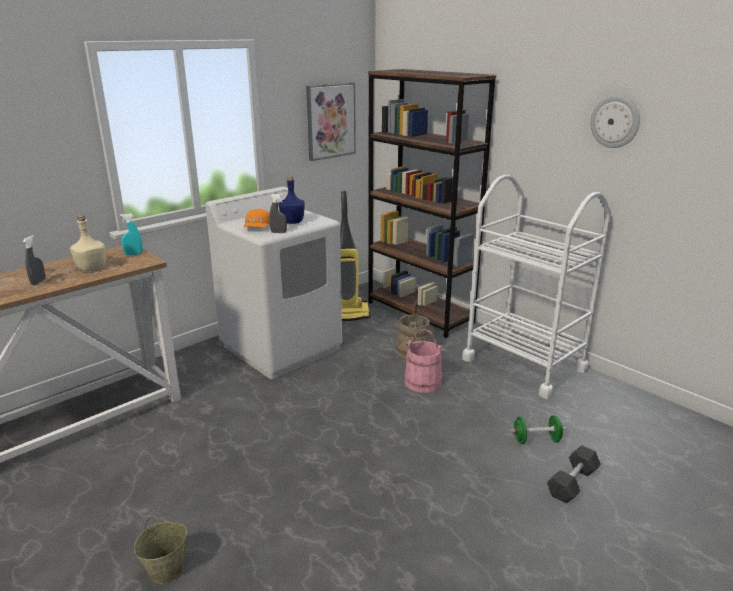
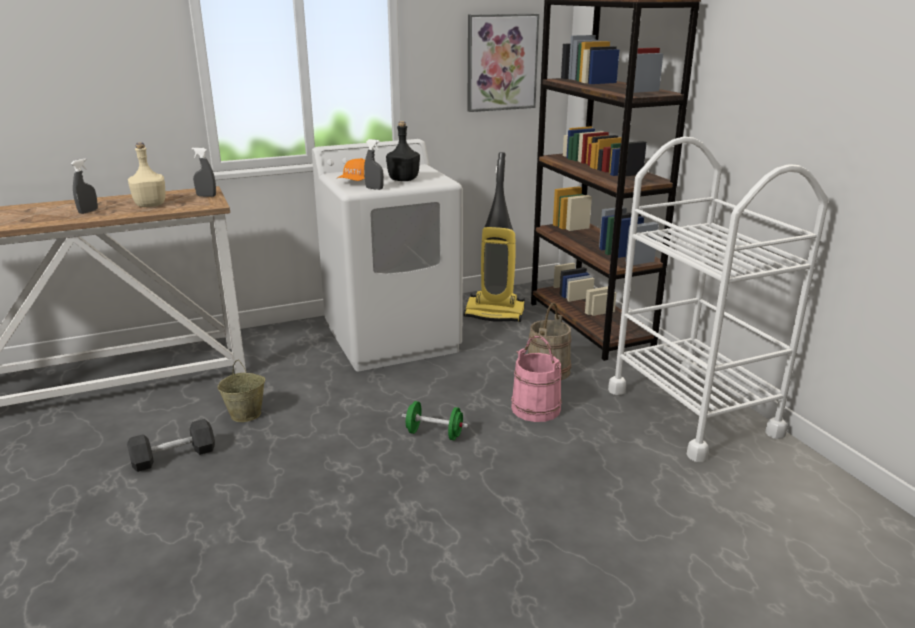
camera: 20 degrees right, 0 degrees up
(133, 254) = (206, 196): turquoise spray bottle -> grey spray bottle
(167, 569) = (111, 547): beige bucket -> beige bucket (246, 414)
(292, 222) = (403, 179): blue bottle -> black bottle
(536, 440) = (643, 511): green dumbbell -> green dumbbell (434, 434)
(572, 483) = (658, 578): black dumbbell -> black dumbbell (174, 457)
(615, 121) = (847, 61): wall clock -> none

